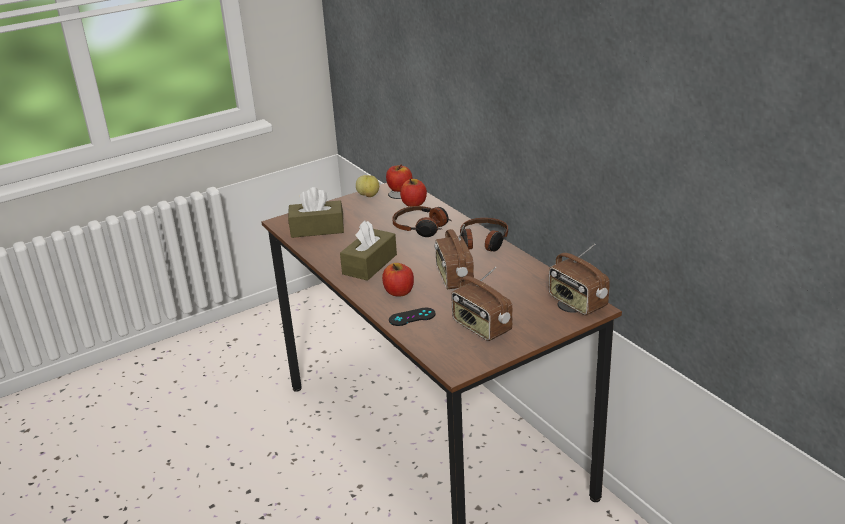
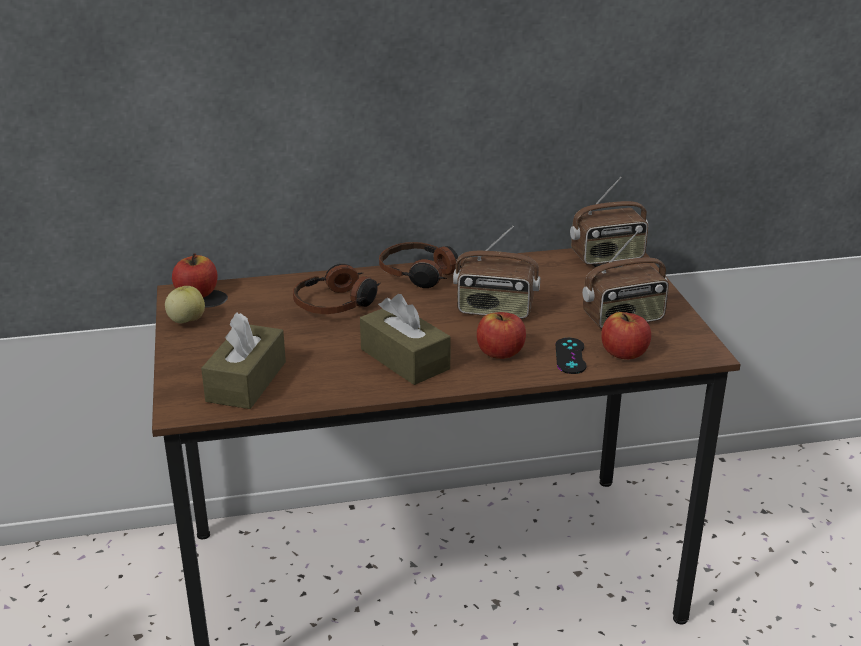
camera: 70 degrees left, 0 degrees up
(414, 204) = (259, 294): apple -> apple (624, 353)

